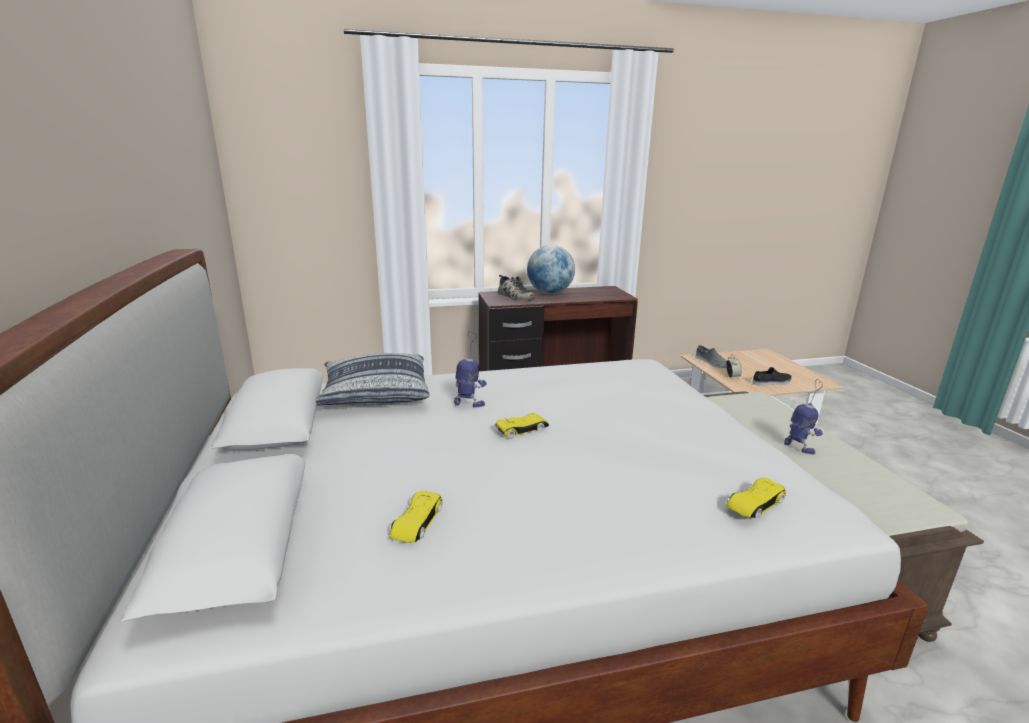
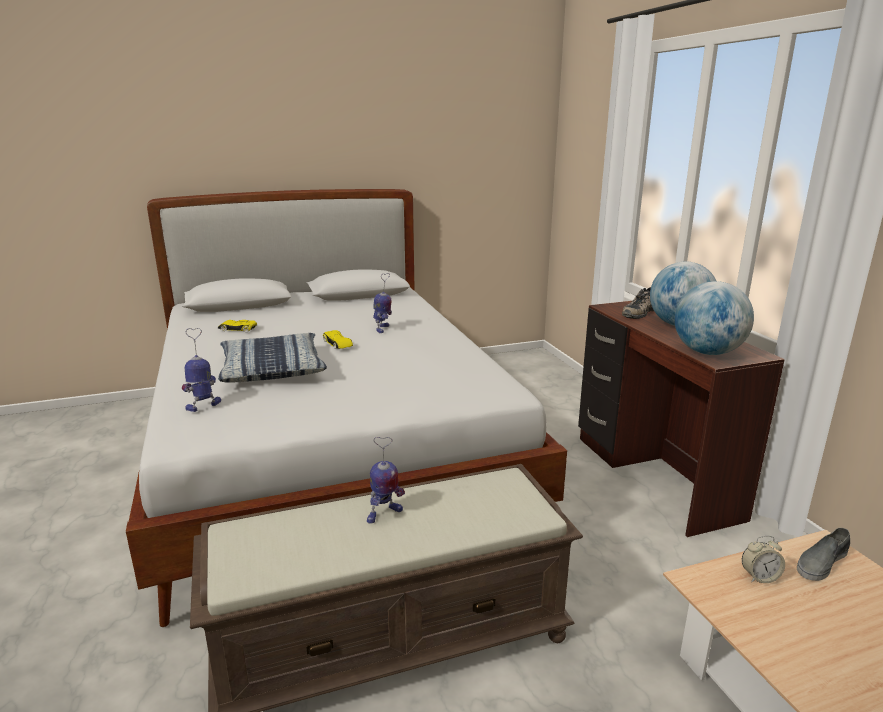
camera: 85 degrees right, 0 degrees up
(375, 393) = (401, 307): pillow -> pillow (272, 369)
(608, 295) = (707, 352): none -> globe
(755, 503) = (204, 405): yellow toy car -> toy robot
(772, 382) = (772, 629): black shoe -> none

